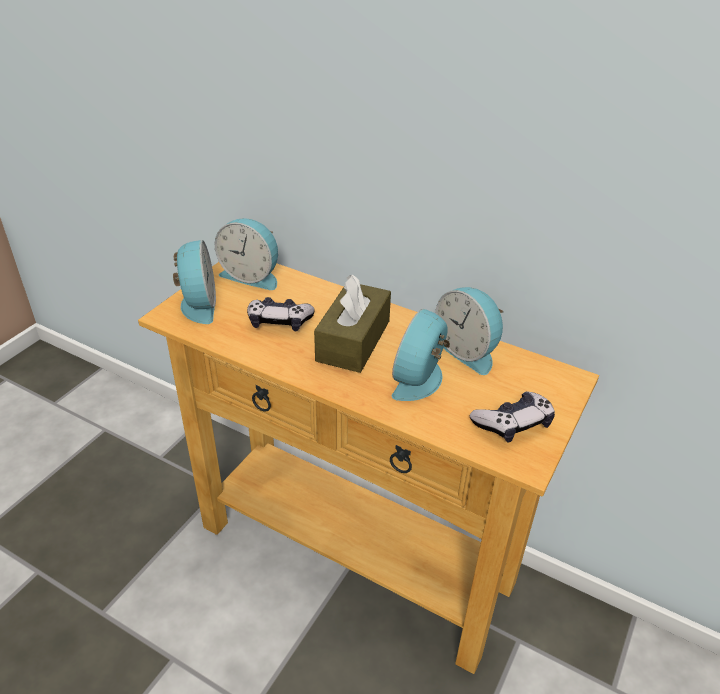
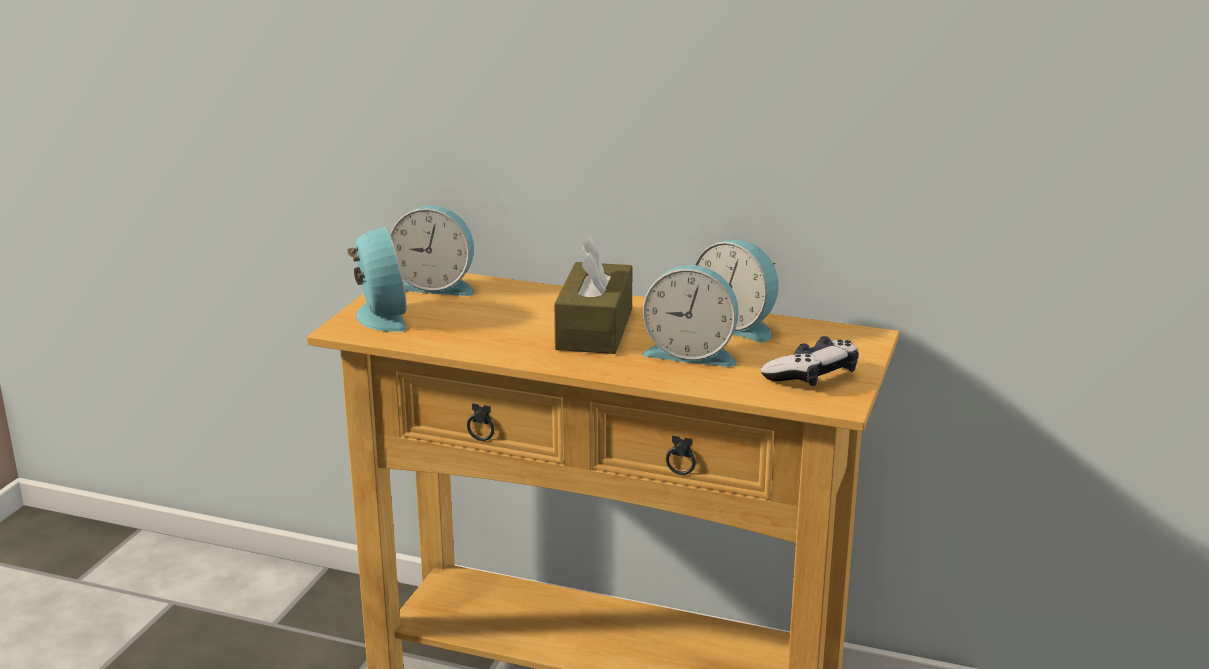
camera: 10 degrees left, 15 degrees down
(279, 322) = (493, 321): game controller -> none
(421, 380) = (691, 353): alarm clock -> alarm clock turned 90 degrees counterclockwise

